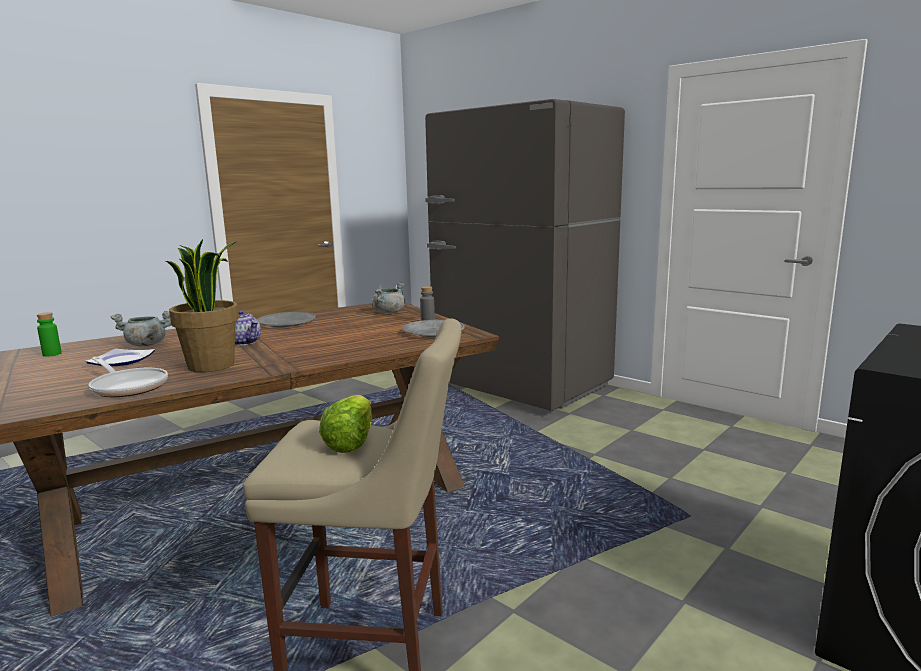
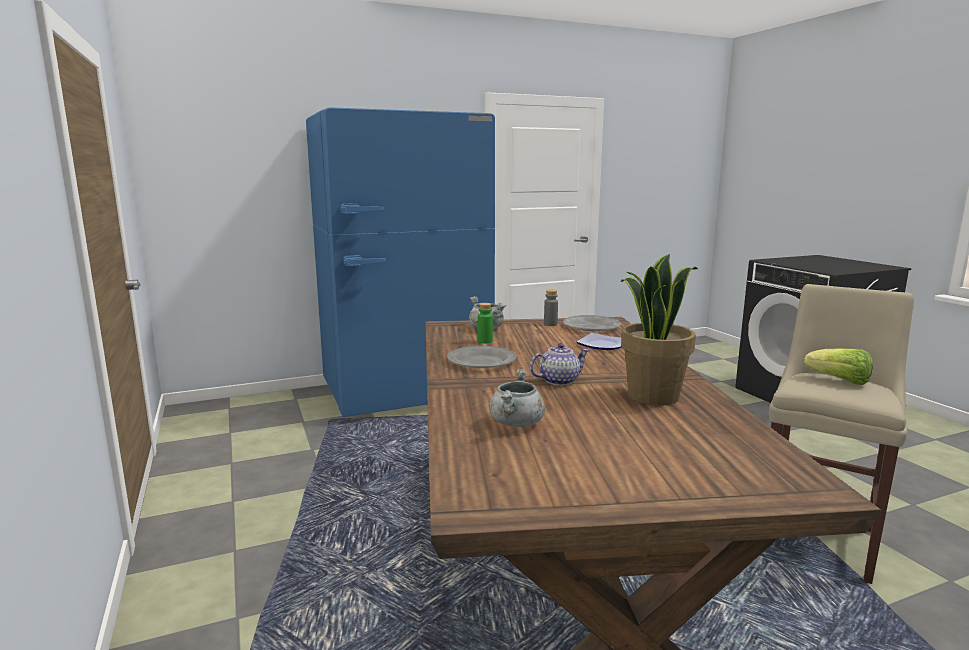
camera: 65 degrees left, 0 degrees up
(52, 354) = (511, 480): green bottle -> green bottle (485, 341)
(123, 360) = (596, 434): plate -> plate (602, 345)
(128, 386) = (720, 430): frying pan -> none
(521, 386) = (406, 393): grey fridge -> blue fridge

